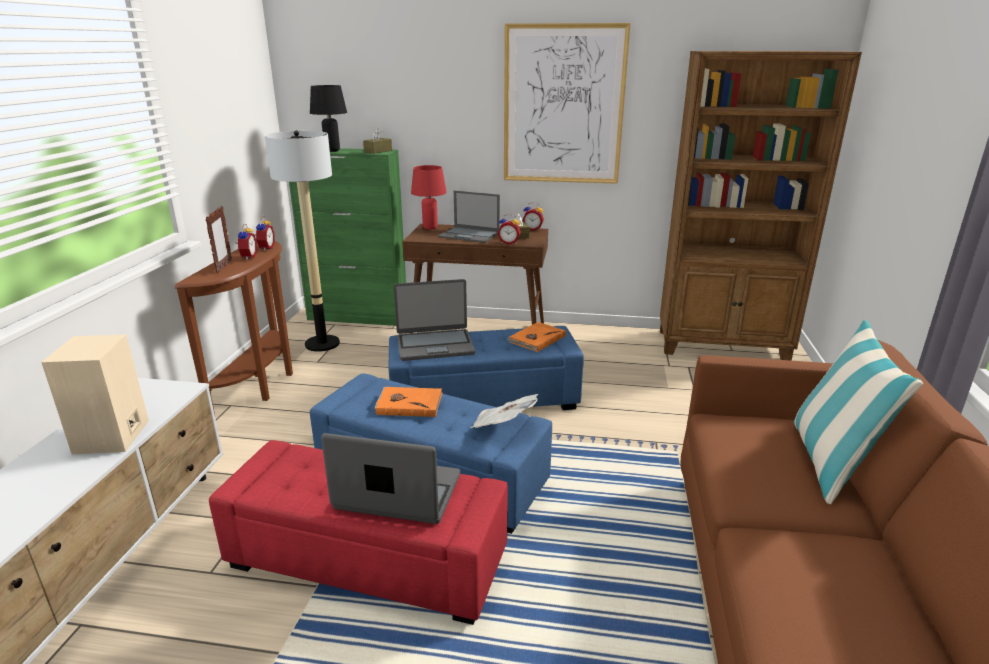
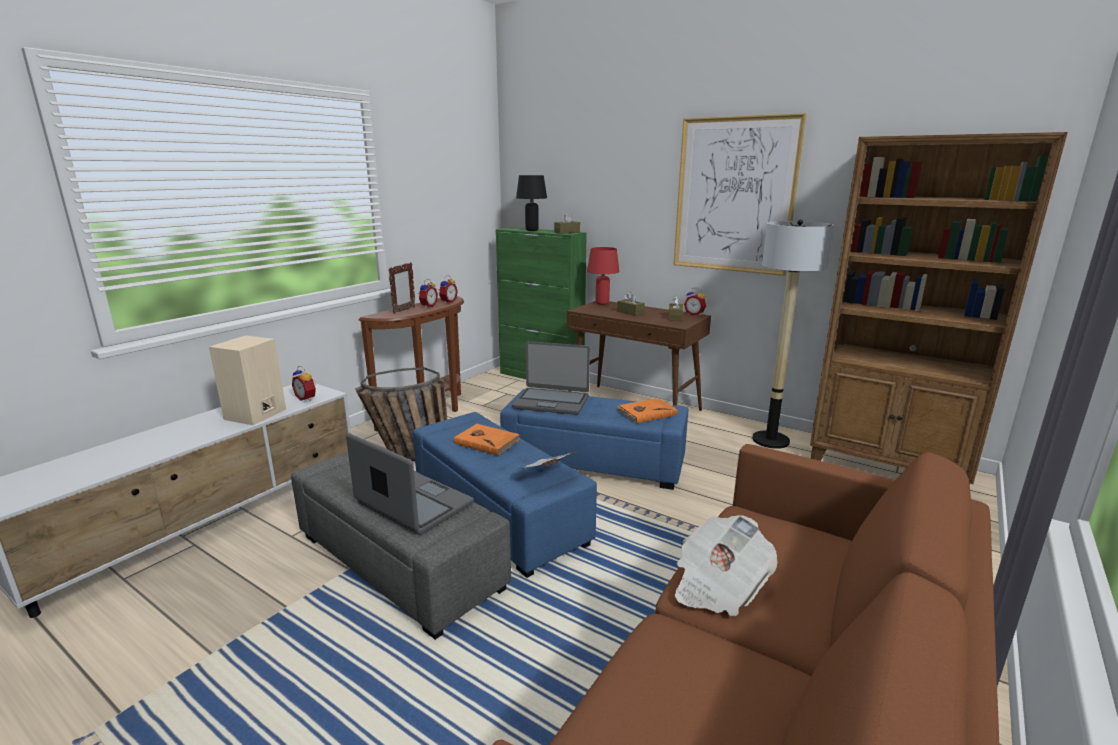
camera: 25 degrees right, 5 degrees down
(274, 438) = (407, 454): none -> basket
(322, 344) = (497, 393): floor lamp -> floor lamp (770, 440)
(367, 560) = (398, 562): red ottoman -> grey ottoman
(470, 235) = (630, 312): laptop -> brown tissue box
(509, 243) = (658, 322): alarm clock -> alarm clock (307, 398)
(755, 488) = (718, 586): none -> newspaper
(830, 462) = (834, 586): pillow -> none

